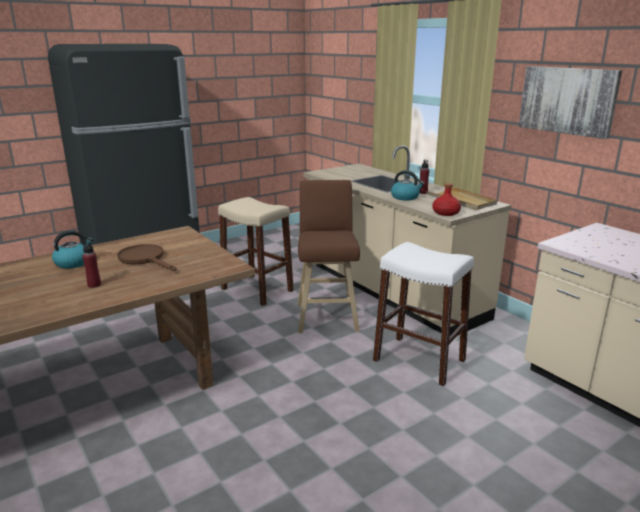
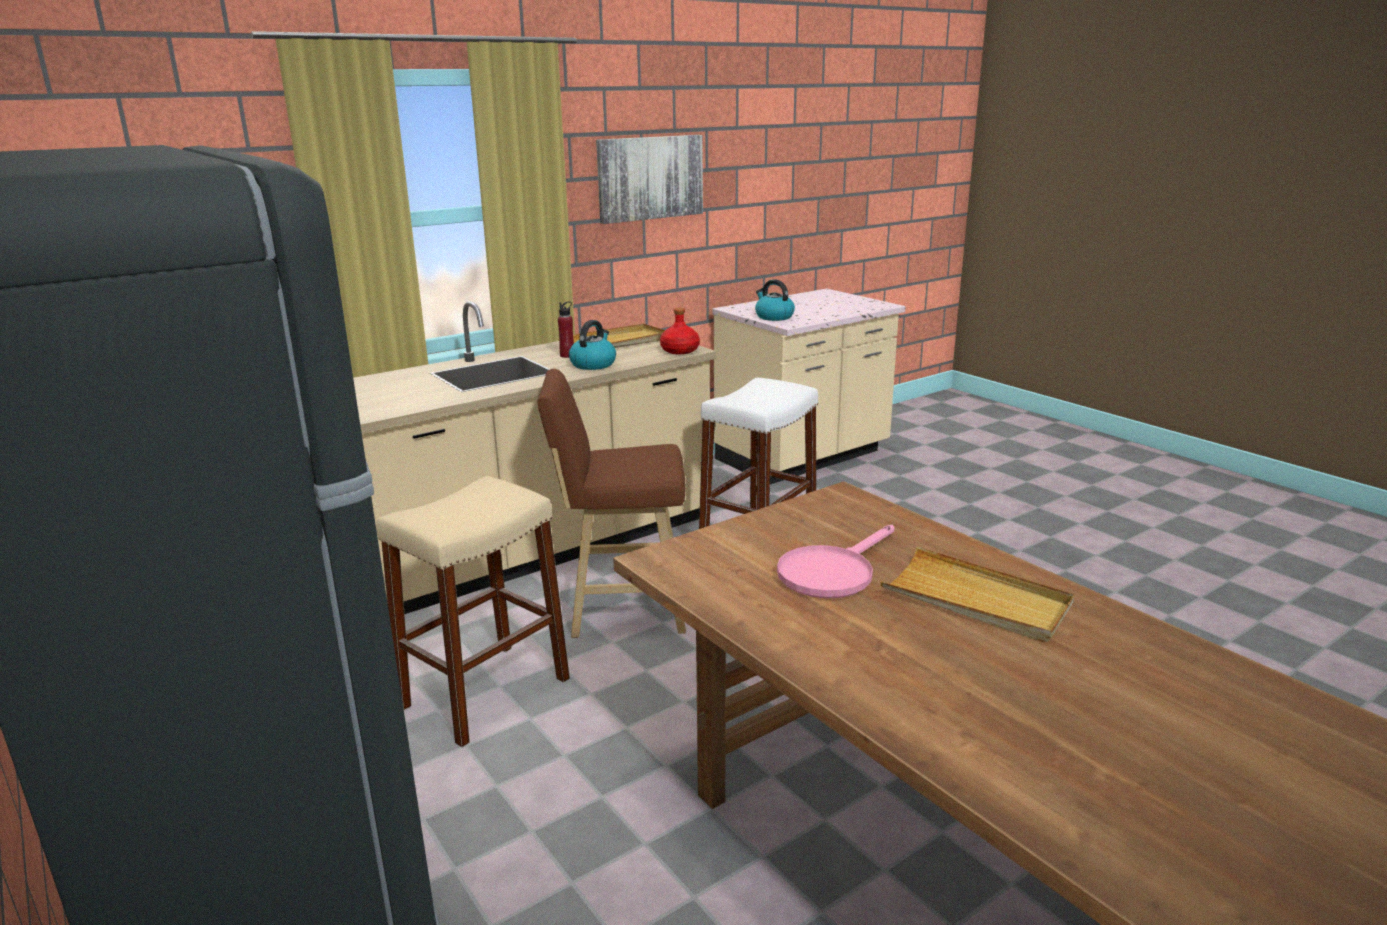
camera: 90 degrees left, 0 degrees up
(74, 263) = (878, 651): kettle -> kettle (773, 317)
(94, 285) = (976, 600): red bottle -> beige tray
(145, 259) = (832, 572): brown frying pan -> pink frying pan

